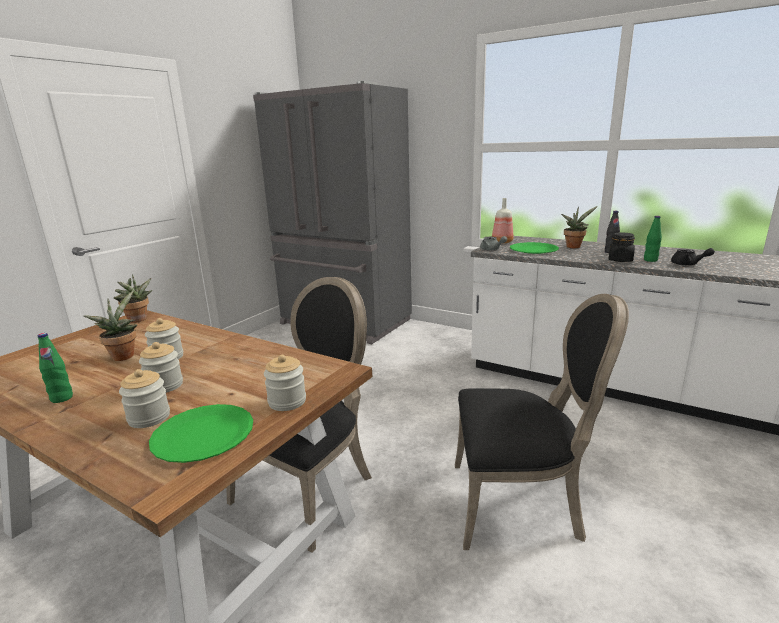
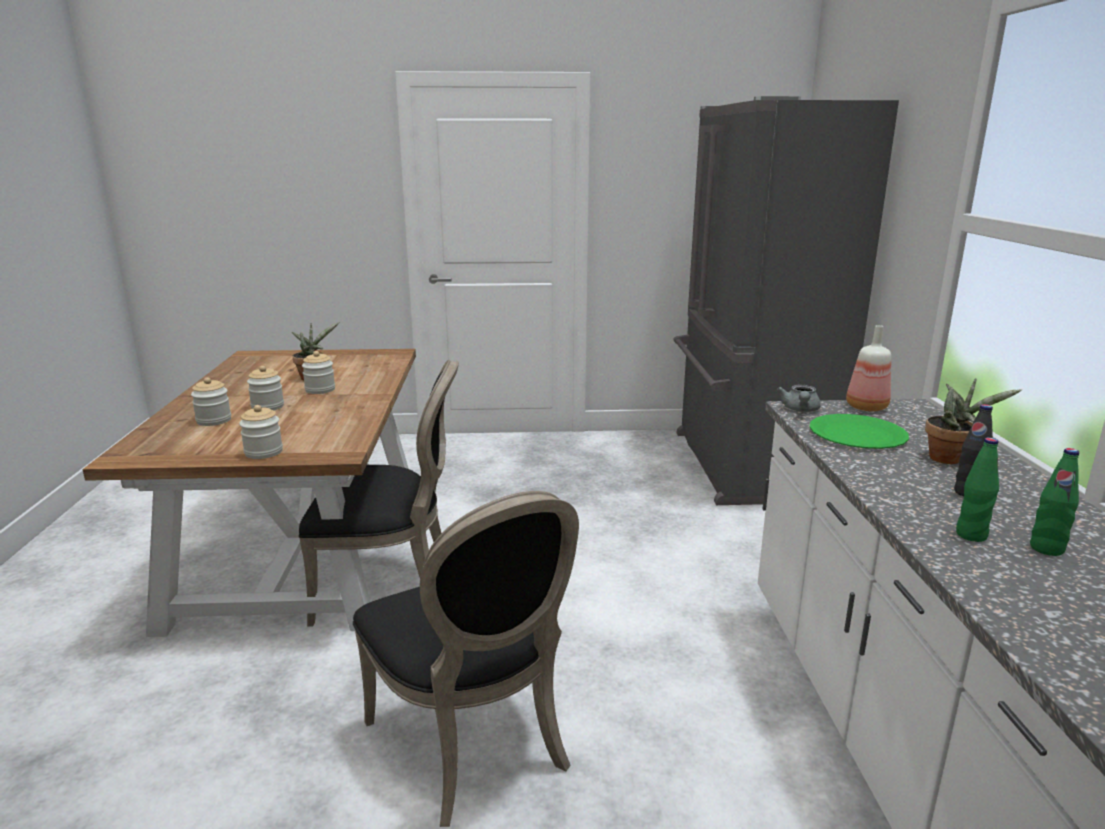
camera: 55 degrees right, 0 degrees up
(61, 398) = (230, 389): green bottle -> green bottle (1046, 549)
(138, 320) = (387, 356): potted plant -> none
(203, 434) = (195, 443): green plate -> none
(620, 260) = (916, 507): black jar -> none
(688, 264) = (1010, 576): black teapot -> none

